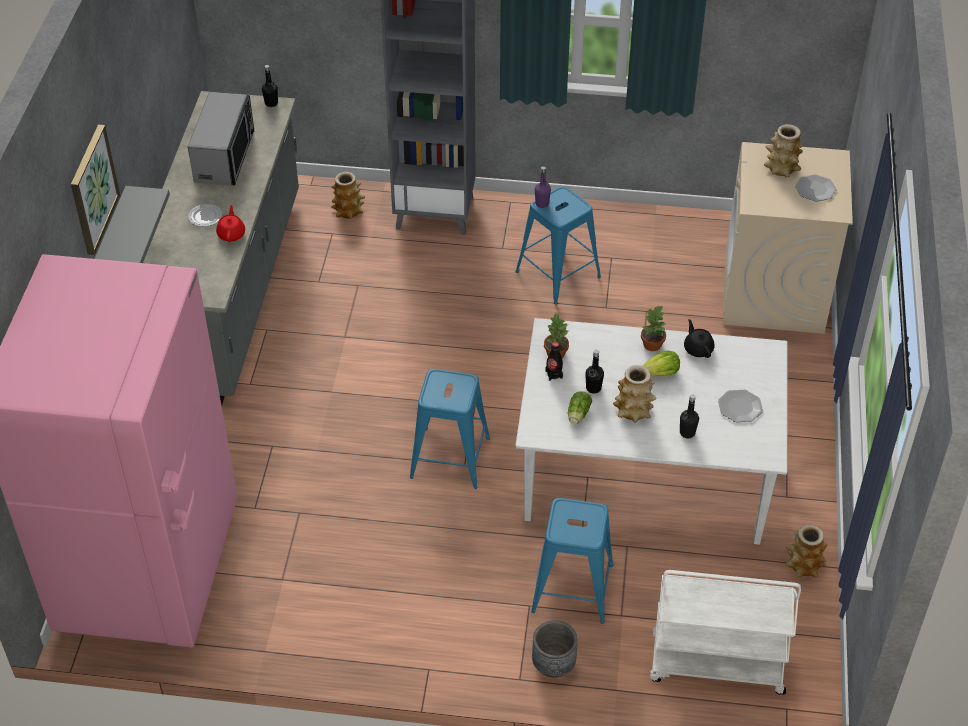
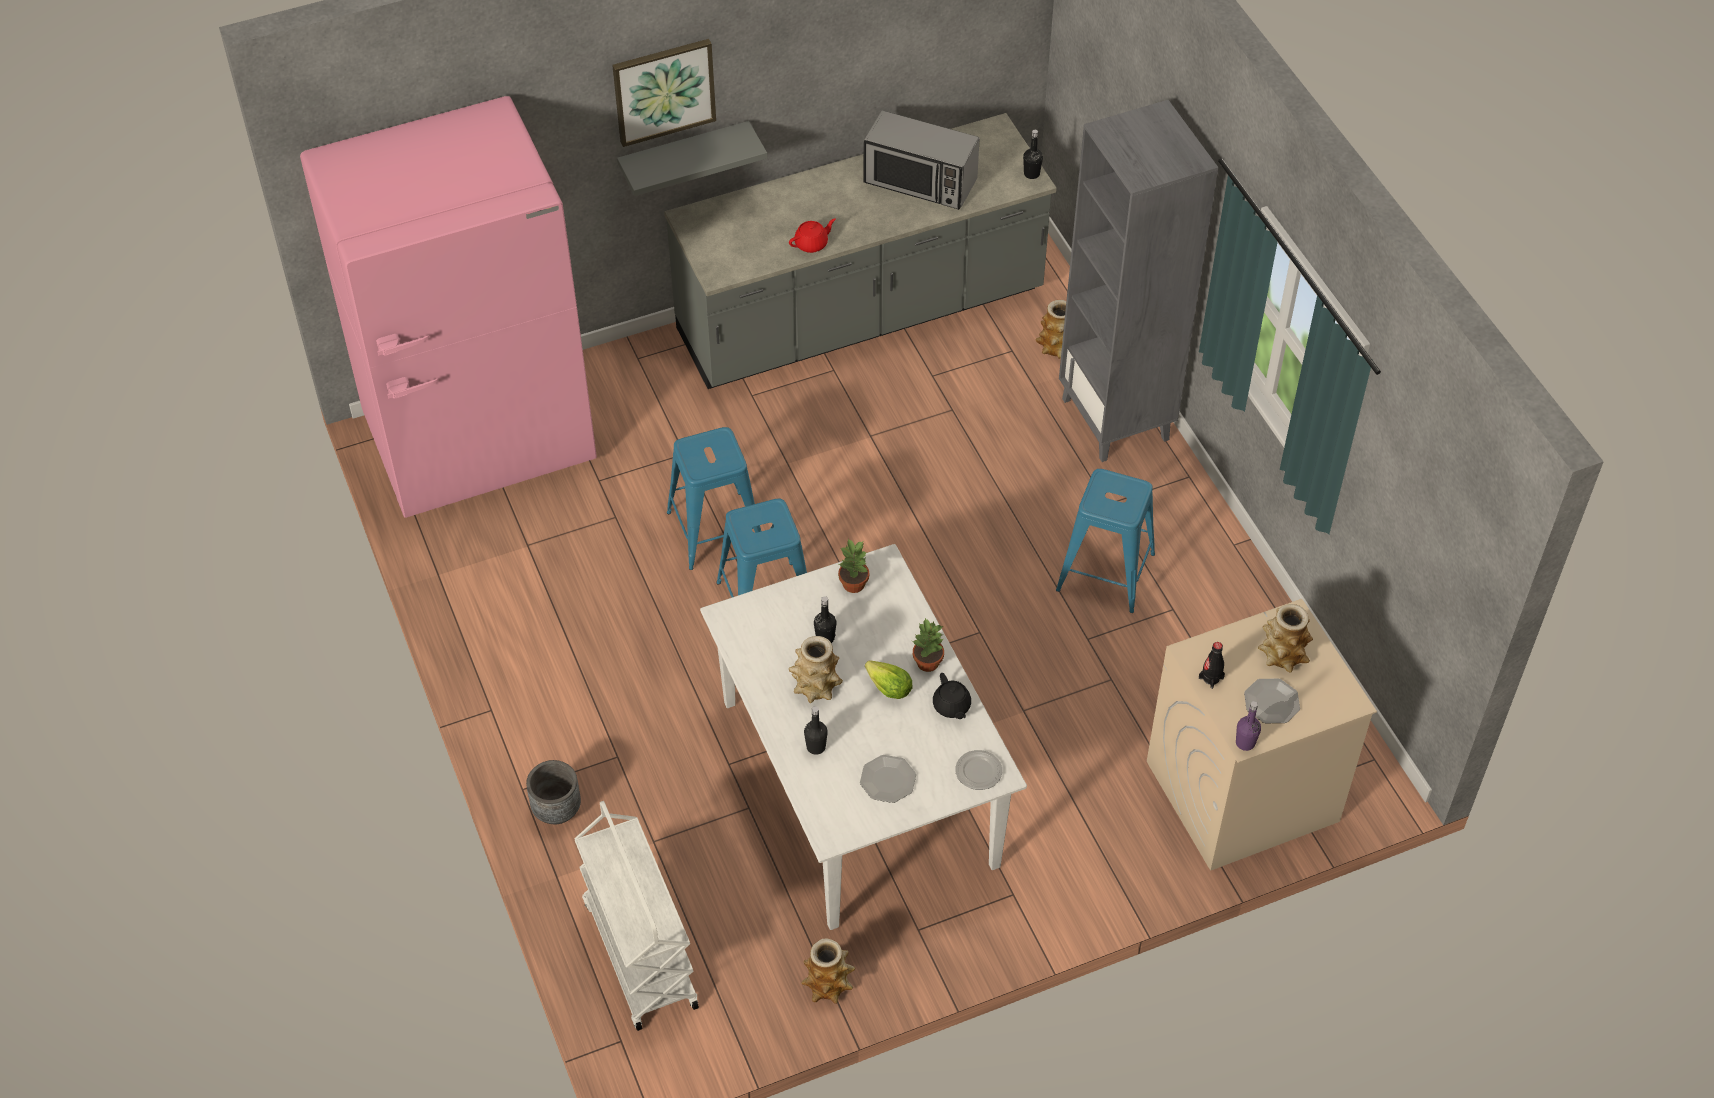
camera: 60 degrees right, 5 degrees up
(205, 217) = (821, 213): plate -> plate (979, 772)
(225, 157) = (920, 182): microwave -> microwave turned 45 degrees clockwise
(542, 204) = (1105, 478): purple bottle -> purple bottle (1245, 743)
(554, 374) = (821, 596): black bottle -> black bottle (1211, 678)
(573, 588) = (663, 784): blue stool -> blue stool (716, 530)
(578, 415) = (777, 641): lettuce -> none
(698, 348) = (951, 706): black teapot -> black teapot turned 120 degrees clockwise

